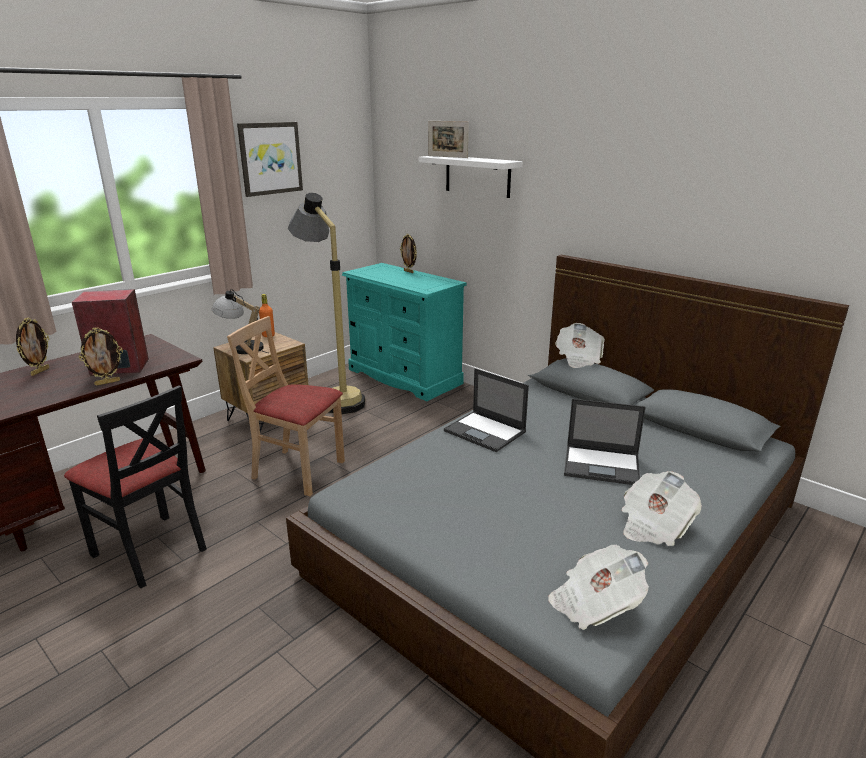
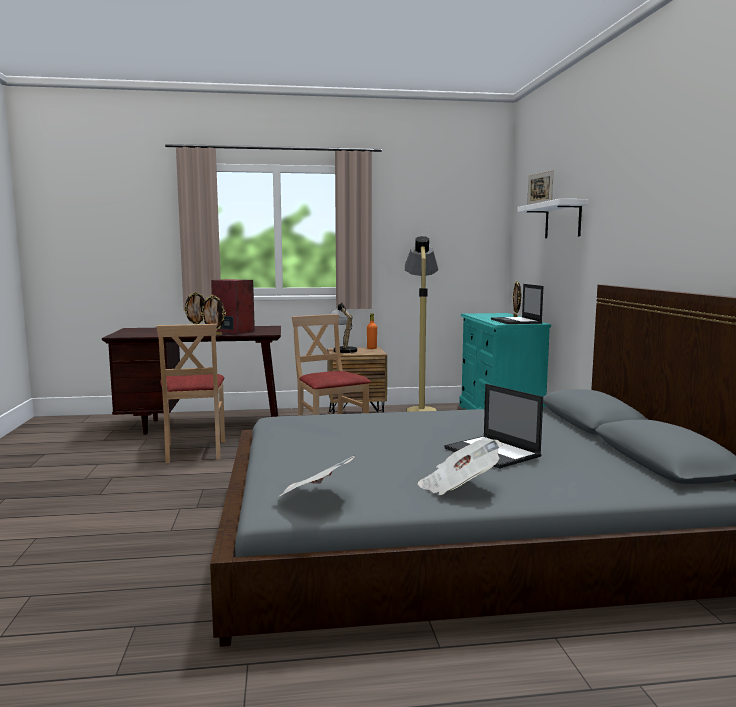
camera: 40 degrees right, 15 degrees down
(150, 550) = (194, 451): black chair -> beige chair
(270, 158) = (405, 212): picture -> none
(485, 432) = (436, 418): laptop -> laptop (516, 321)
(578, 358) = (593, 388): newspaper -> none

